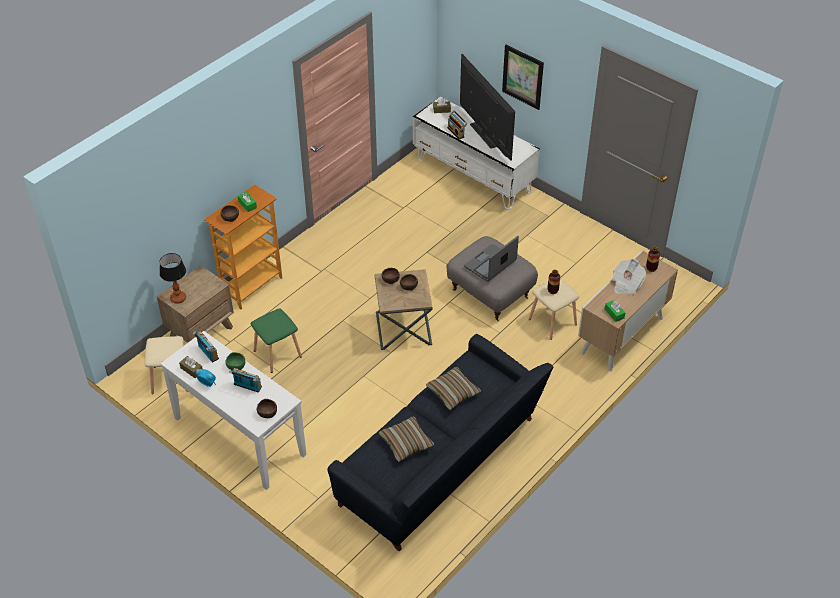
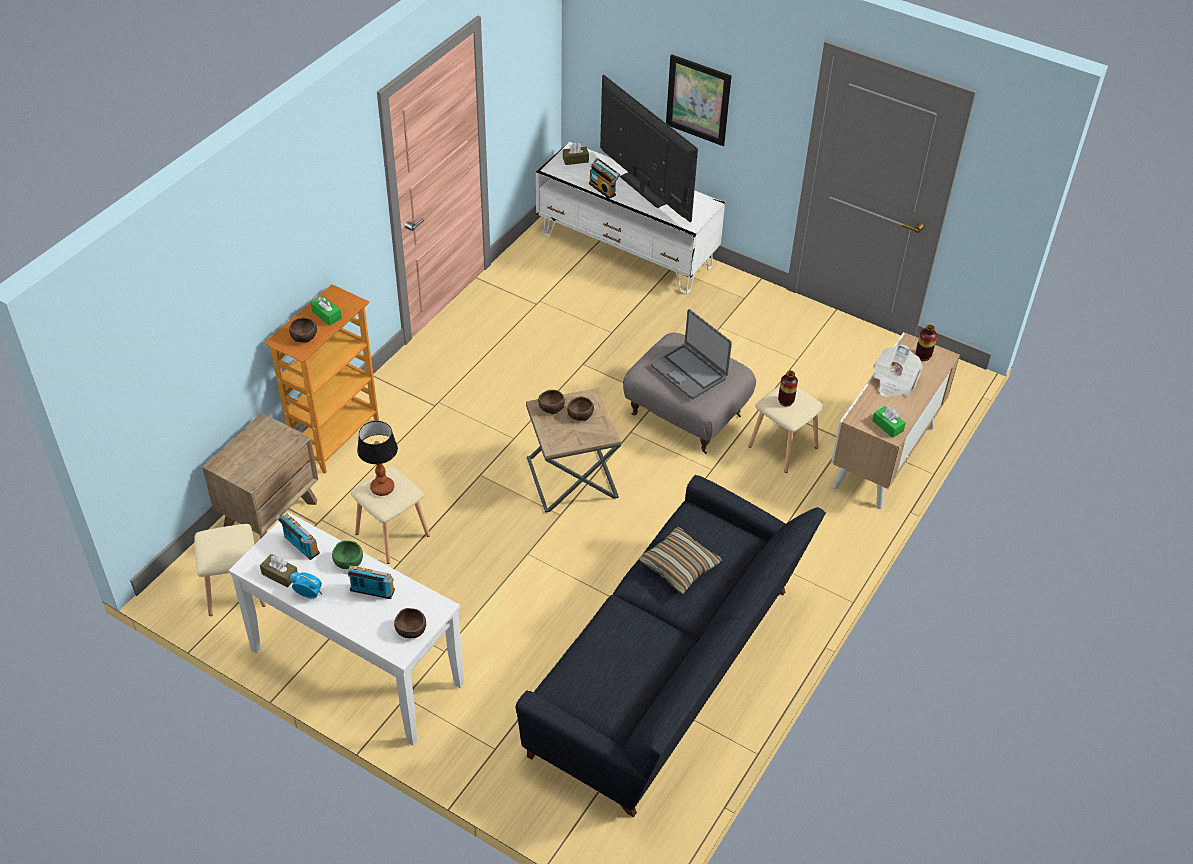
camera: 10 degrees left, 0 degrees up
(178, 298) = (236, 466): table lamp -> table lamp (382, 487)
(277, 353) = (391, 534): green stool -> beige stool
(406, 443) = (626, 651): pillow -> none
(490, 264) = (689, 372): laptop -> laptop turned 75 degrees counterclockwise

